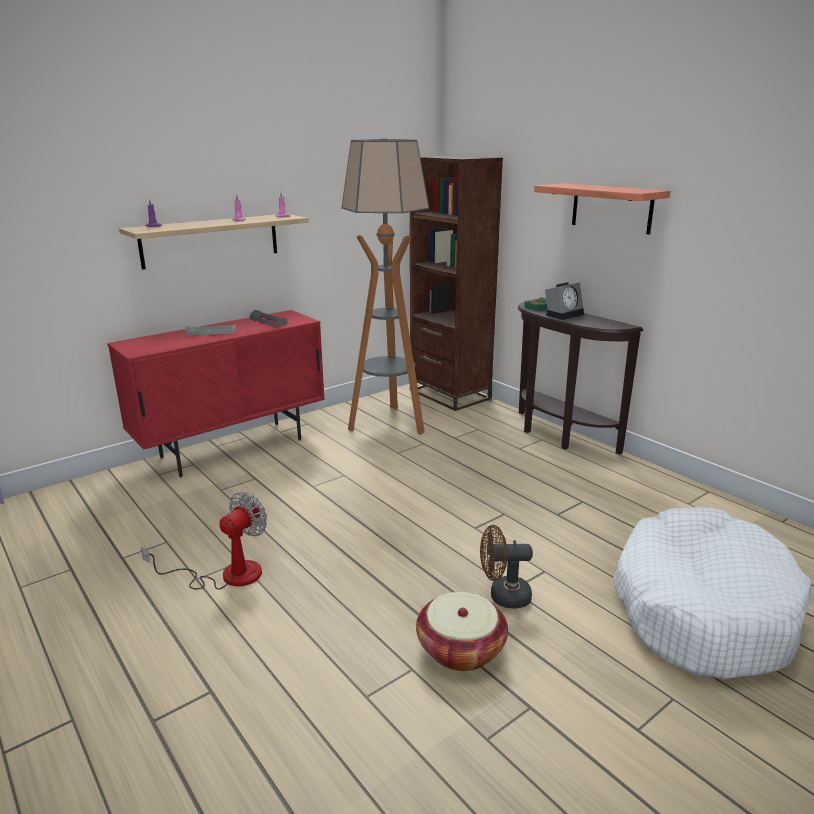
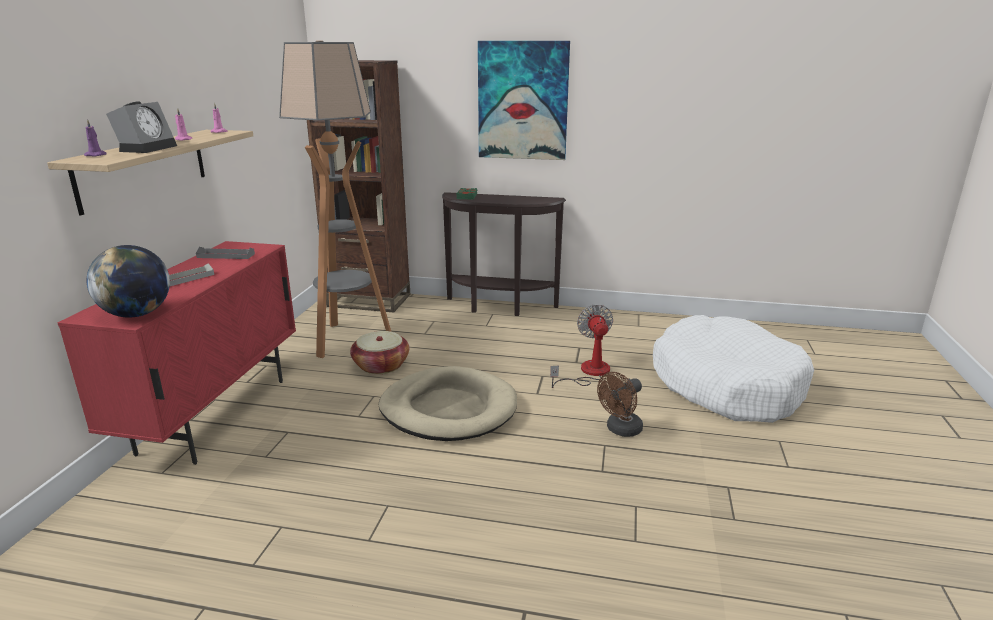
camera: 40 degrees left, 0 degrees up
(146, 349) = (137, 314): none -> globe
(227, 575) = (393, 521): fan -> fan (588, 373)
(382, 509) = (448, 409): none -> beige dog bed
(460, 649) = (644, 476): basket -> basket (381, 365)
(564, 314) = (495, 198): alarm clock -> alarm clock (147, 148)
(611, 208) = (523, 101): shelf -> picture

